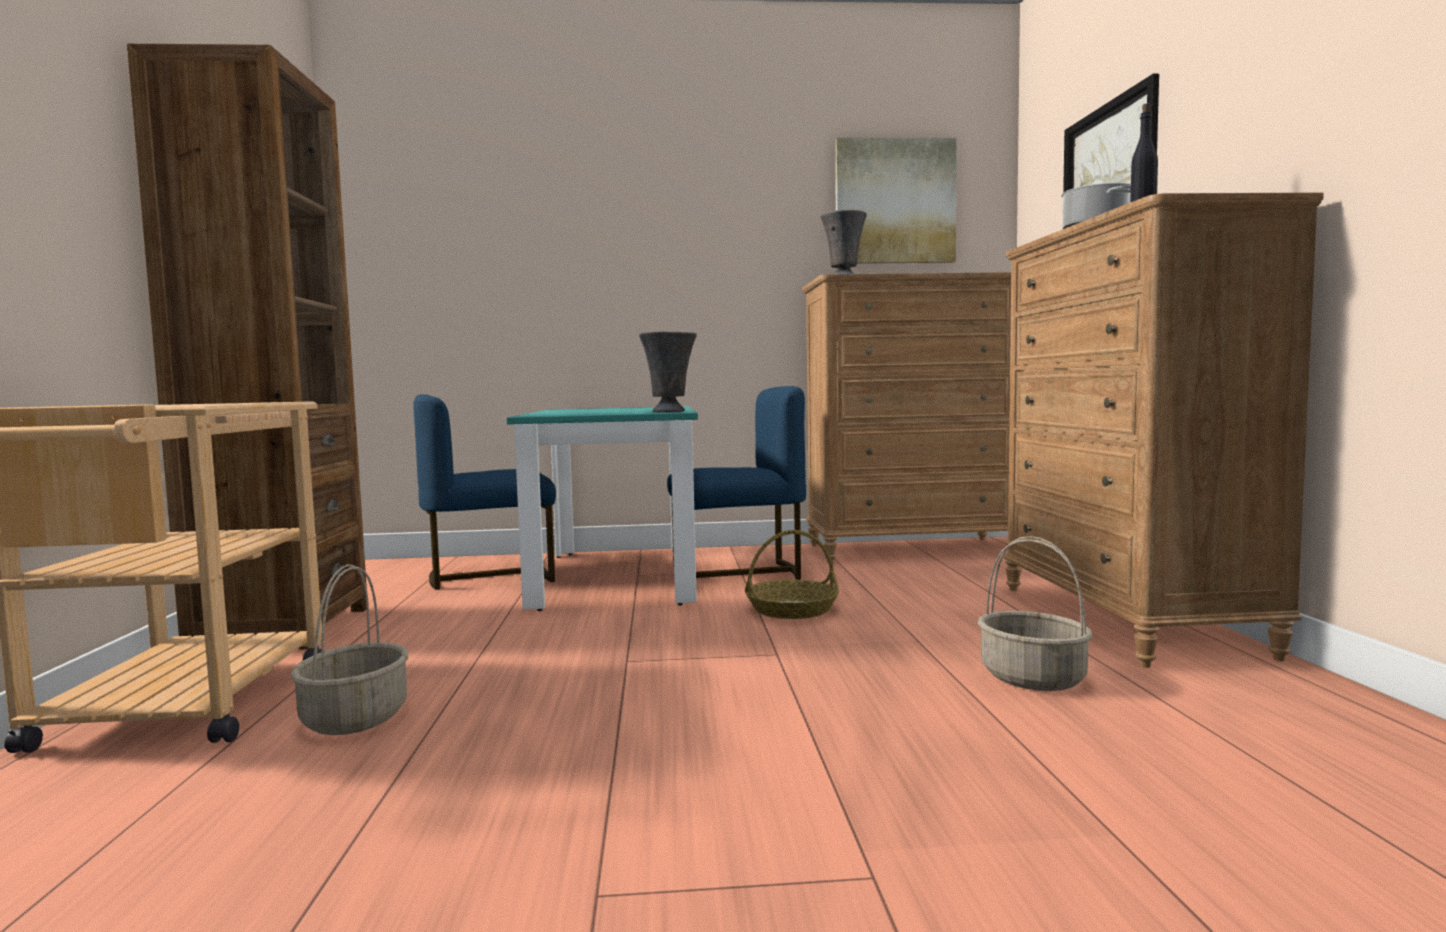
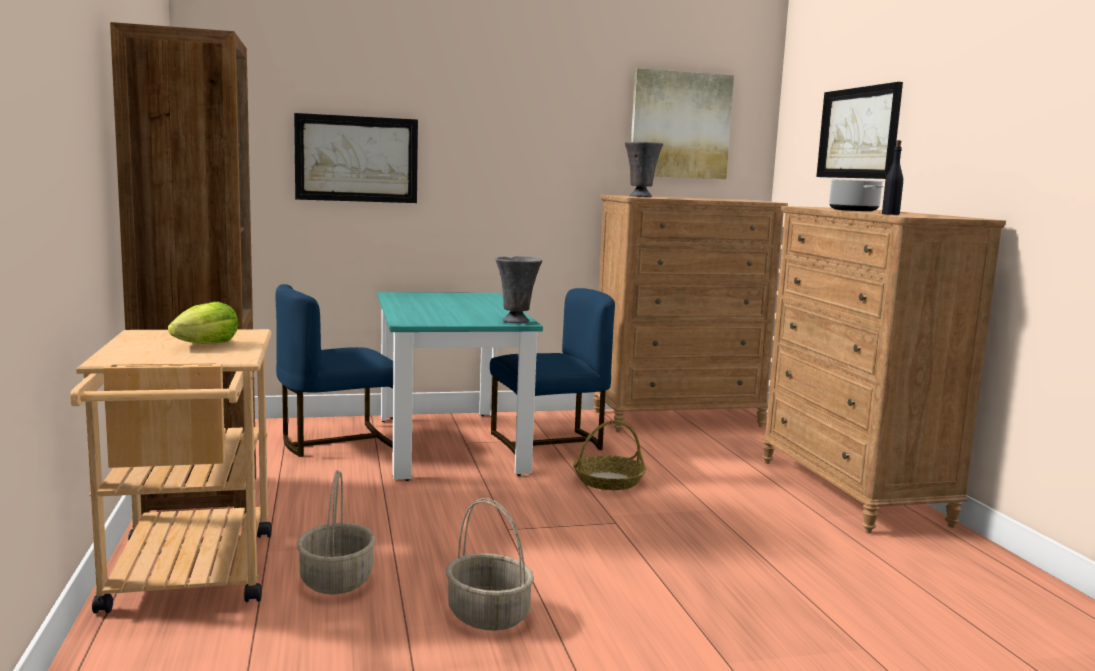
camera: 10 degrees left, 5 degrees up
(192, 404) = (206, 345): none -> lettuce
(520, 261) = (356, 159): none -> picture
(1034, 678) = (798, 542): basket -> basket (489, 615)

